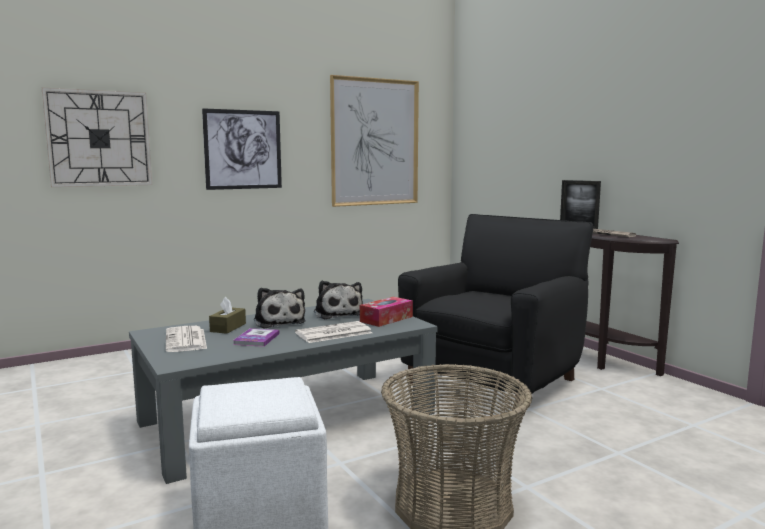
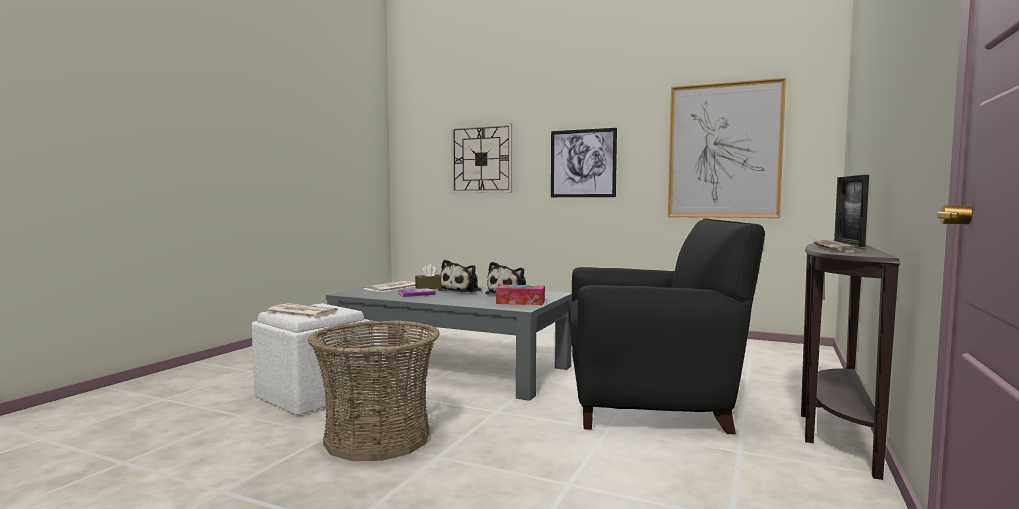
camera: 55 degrees right, 5 degrees down
(333, 333) = (457, 300): newspaper -> newspaper (300, 312)

